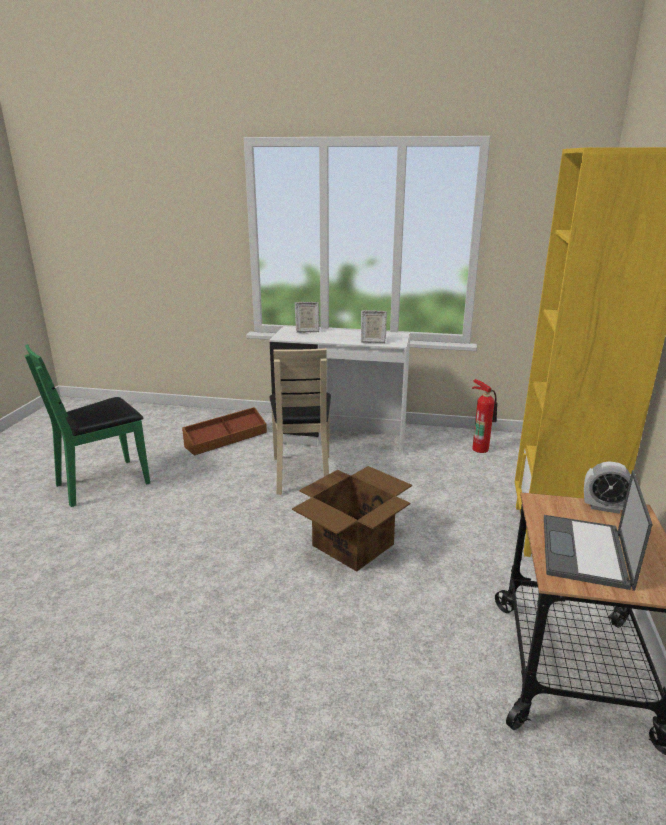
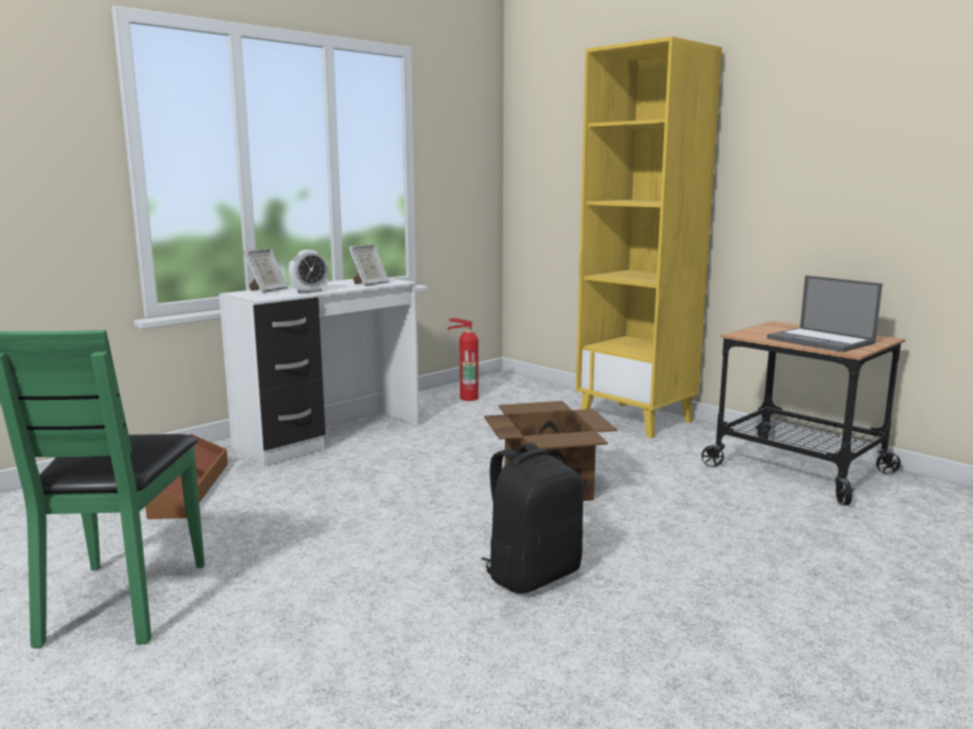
camera: 55 degrees left, 10 degrees down
(215, 587) = (532, 575): none -> black backpack
(302, 473) = (369, 473): beige chair -> none
(604, 507) = (766, 327): alarm clock -> alarm clock (309, 292)

